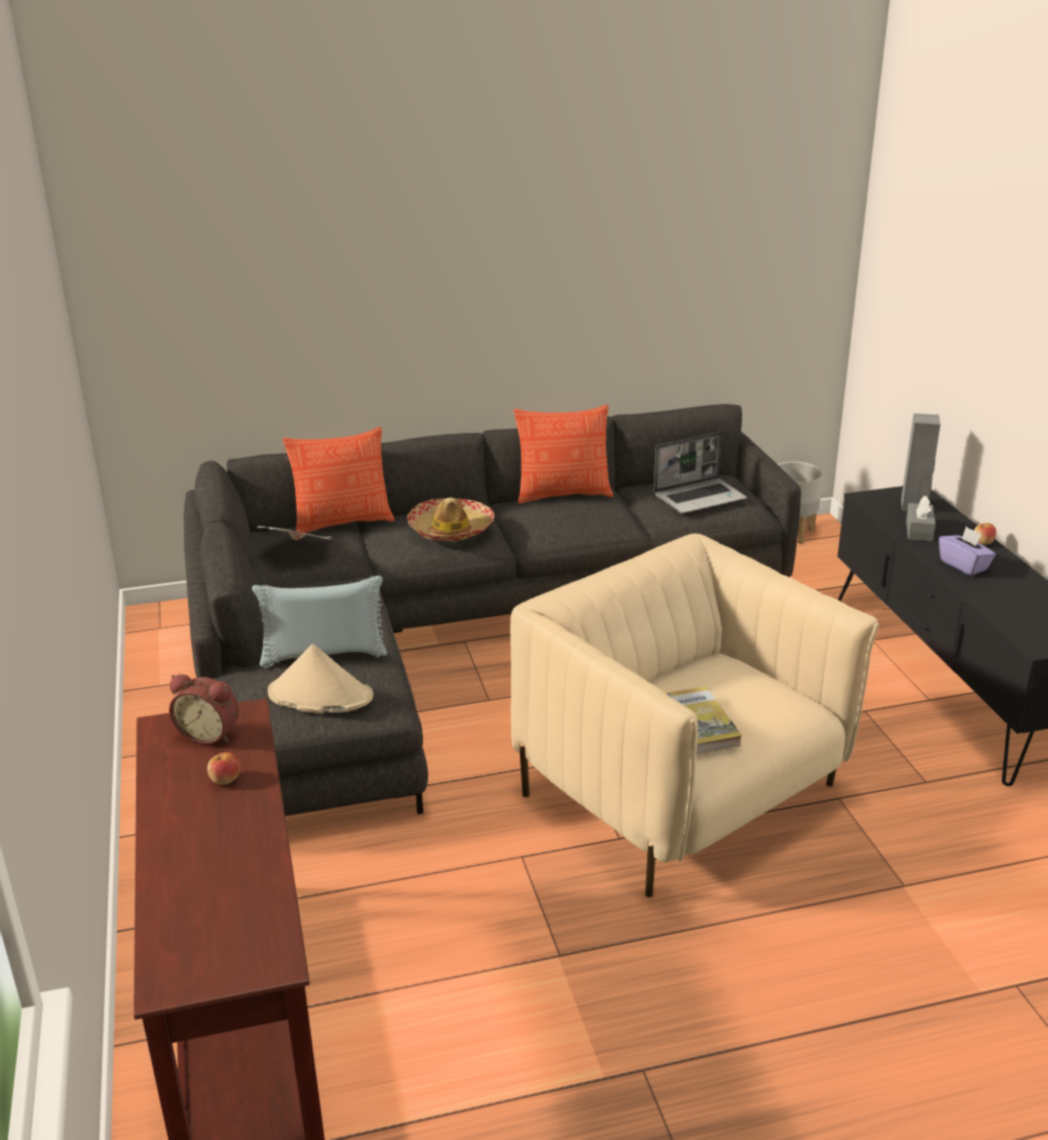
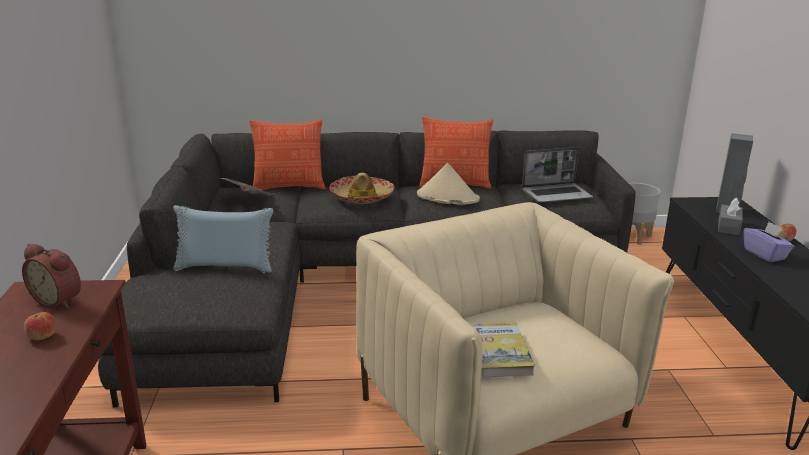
camera: 10 degrees right, 5 degrees down
(319, 695) = (204, 294): beige hat -> beige hat (447, 197)

